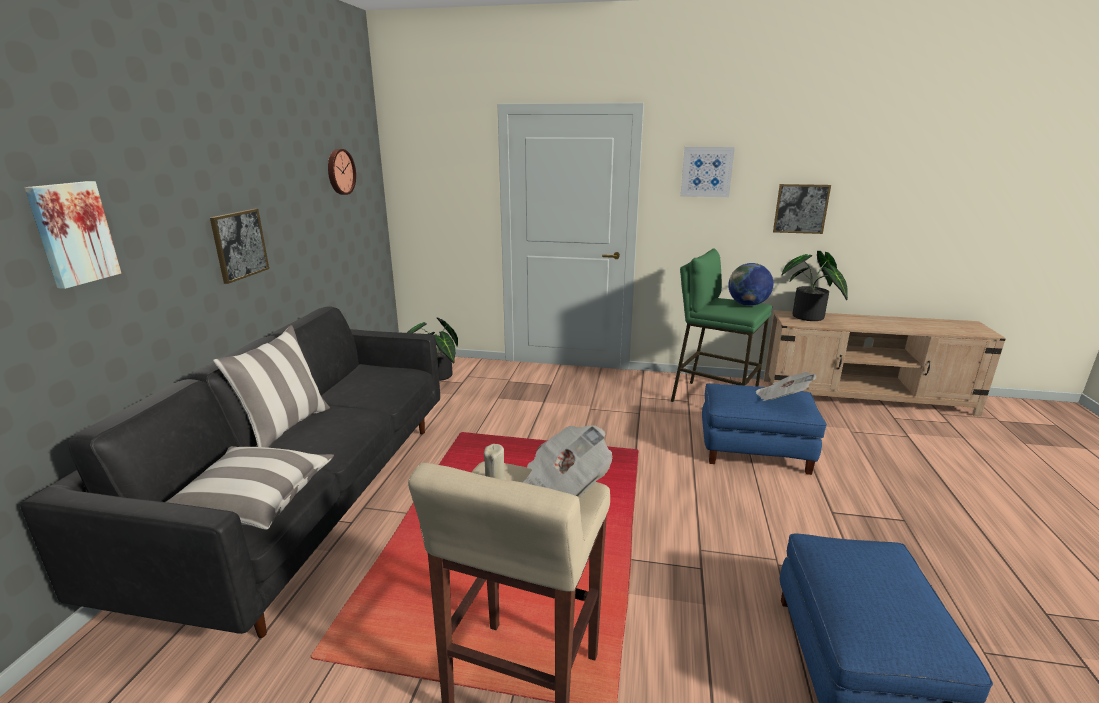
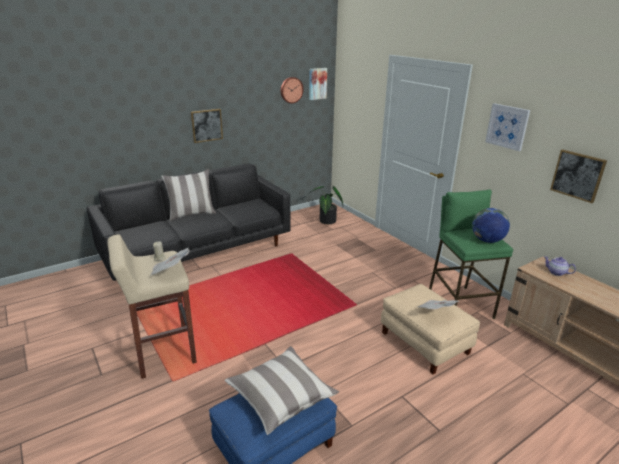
camera: 45 degrees right, 5 degrees up
(72, 233) = (122, 115): picture -> picture (317, 83)
(252, 503) = (142, 237): pillow -> pillow (281, 397)
(755, 450) = (425, 342): blue ottoman -> beige ottoman
(809, 318) = (556, 272): potted plant -> teapot

